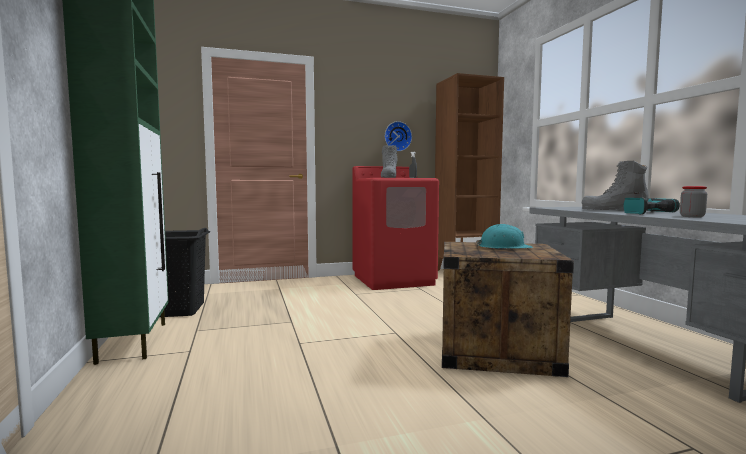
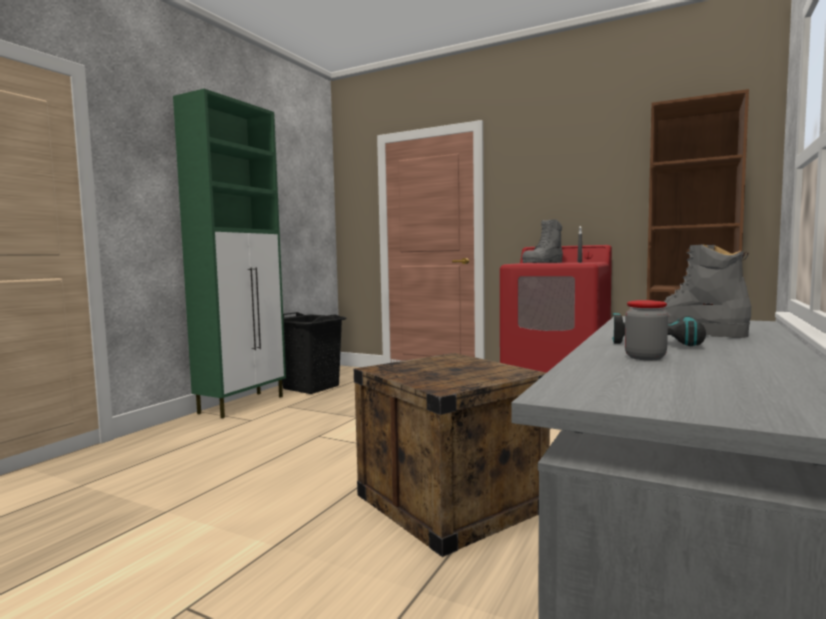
camera: 45 degrees right, 0 degrees up
(397, 136) = (591, 203): wall clock -> none
(504, 247) = (464, 369): turquoise hard hat -> none

